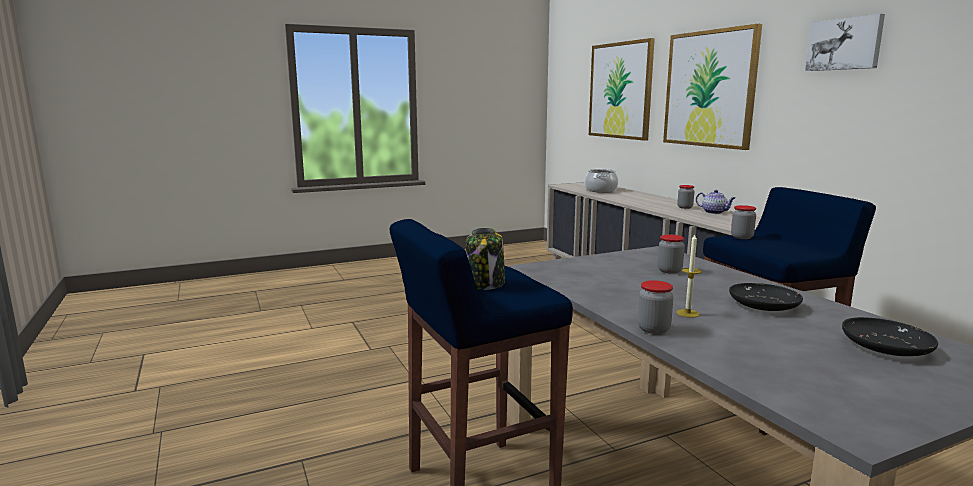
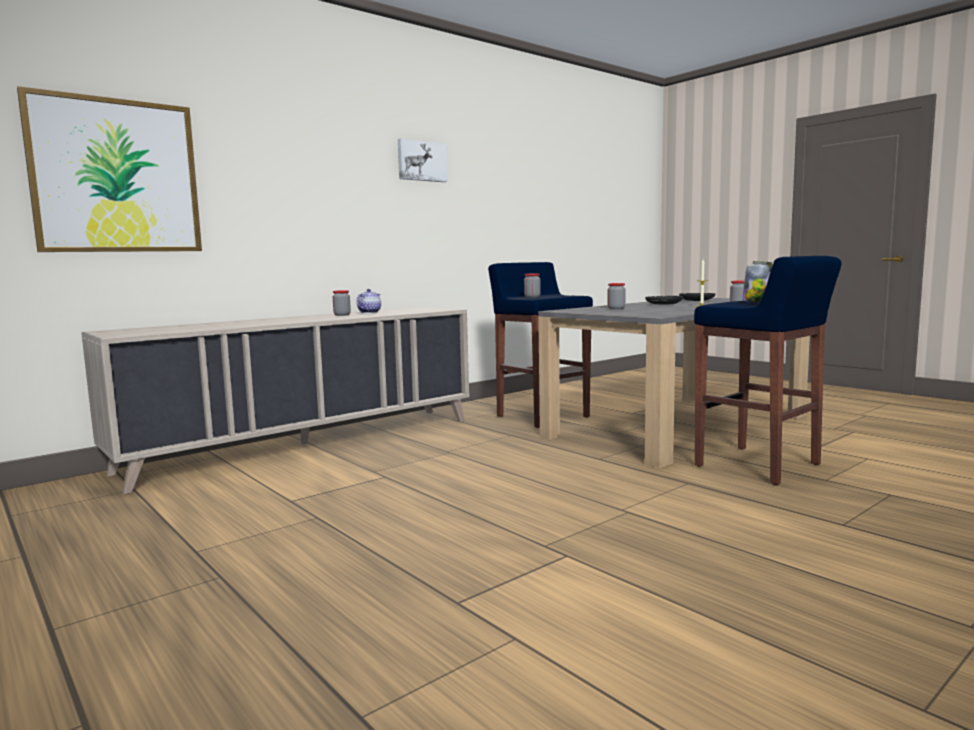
camera: 105 degrees left, 5 degrees down
(601, 190) = (197, 327): cooking pot -> none
(709, 89) = (296, 186): picture -> none

